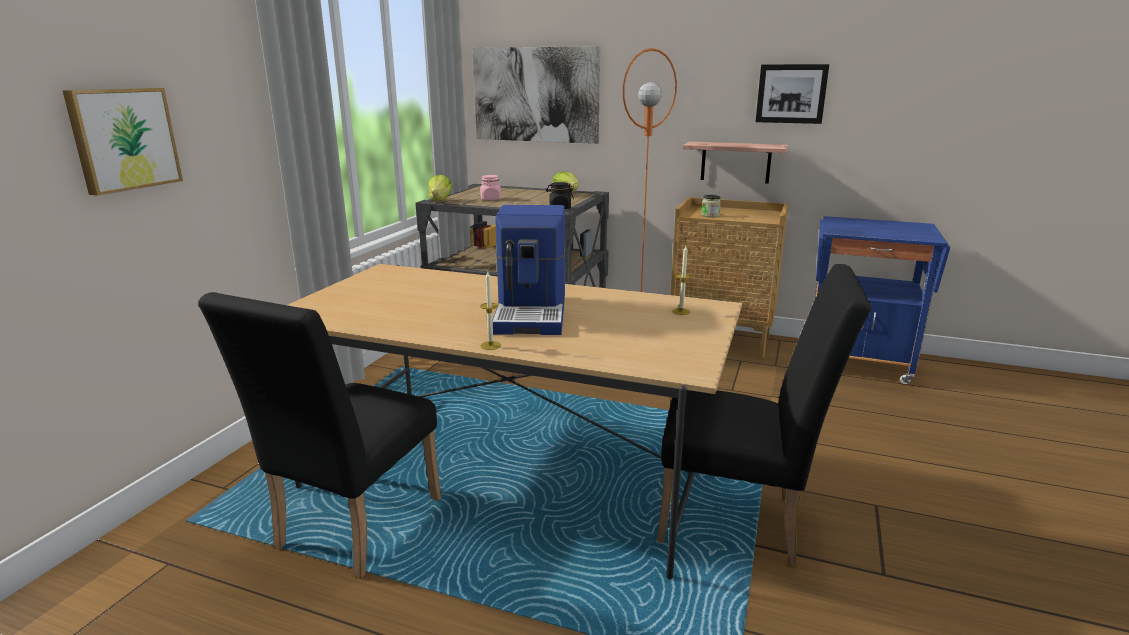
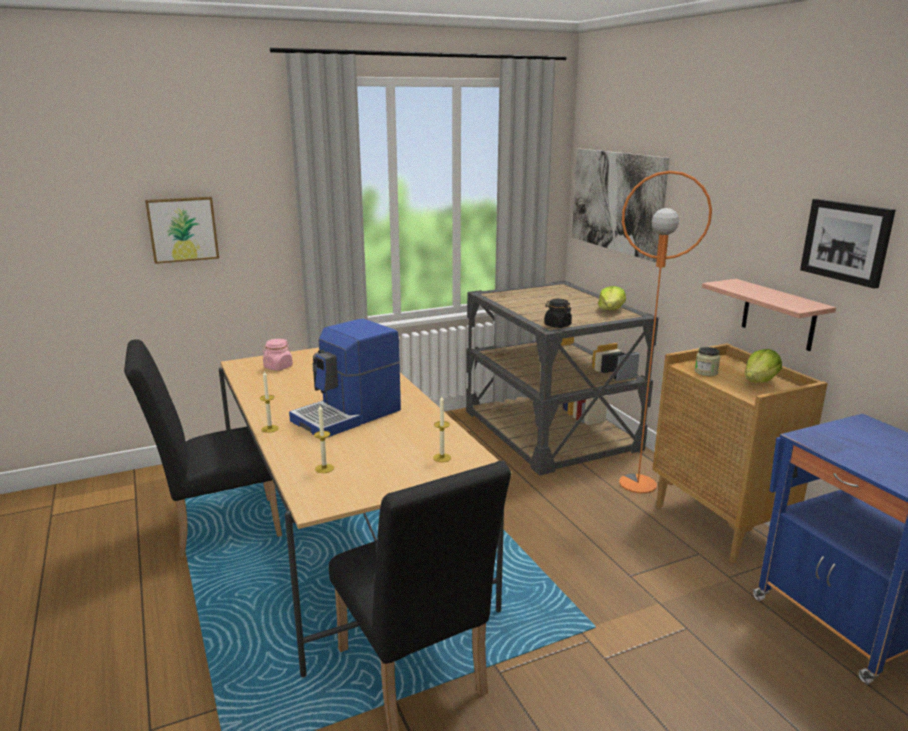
camera: 45 degrees right, 0 degrees up
(440, 200) = (490, 293): lettuce -> lettuce (760, 381)
(491, 199) = (532, 301): pink jar -> pink jar (278, 367)
(624, 350) = (324, 468): none -> candle

